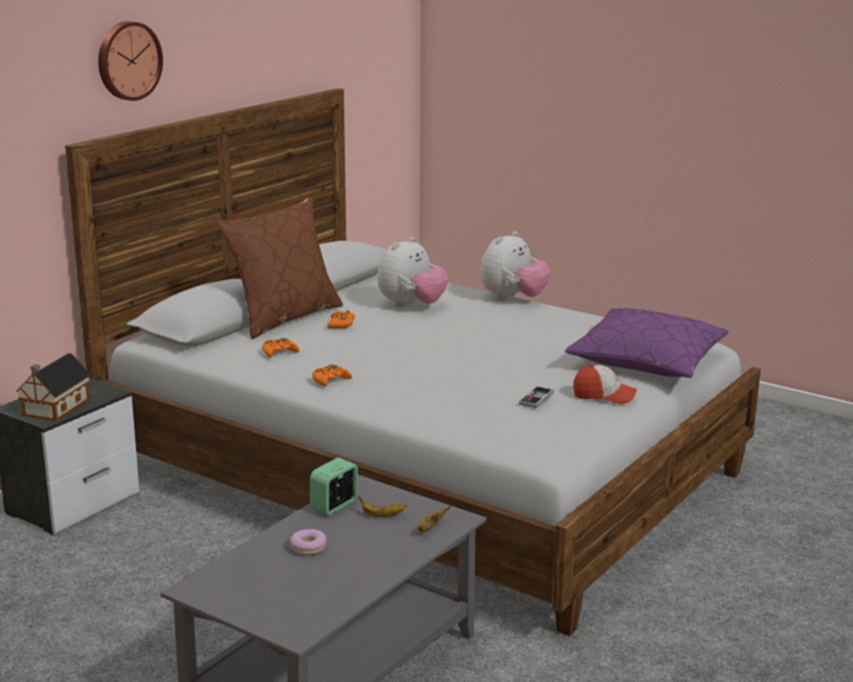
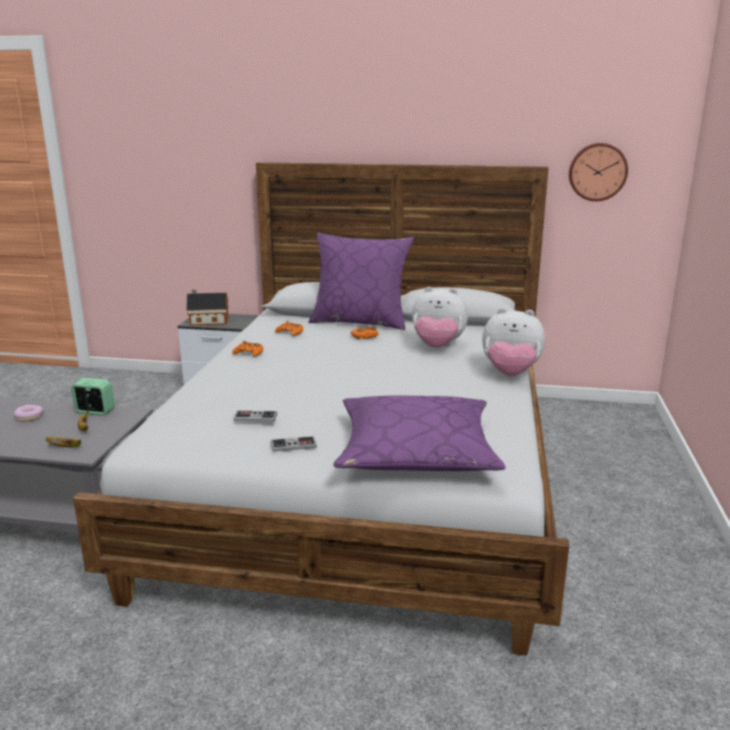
camera: 65 degrees right, 0 degrees up
(127, 60) = (320, 113): wall clock -> wall clock (597, 172)
(284, 317) = (360, 322): brown pillow -> purple pillow
(604, 396) = (293, 445): cap -> game controller

